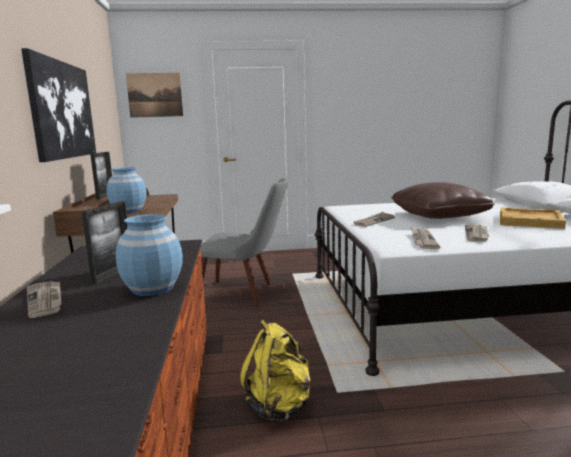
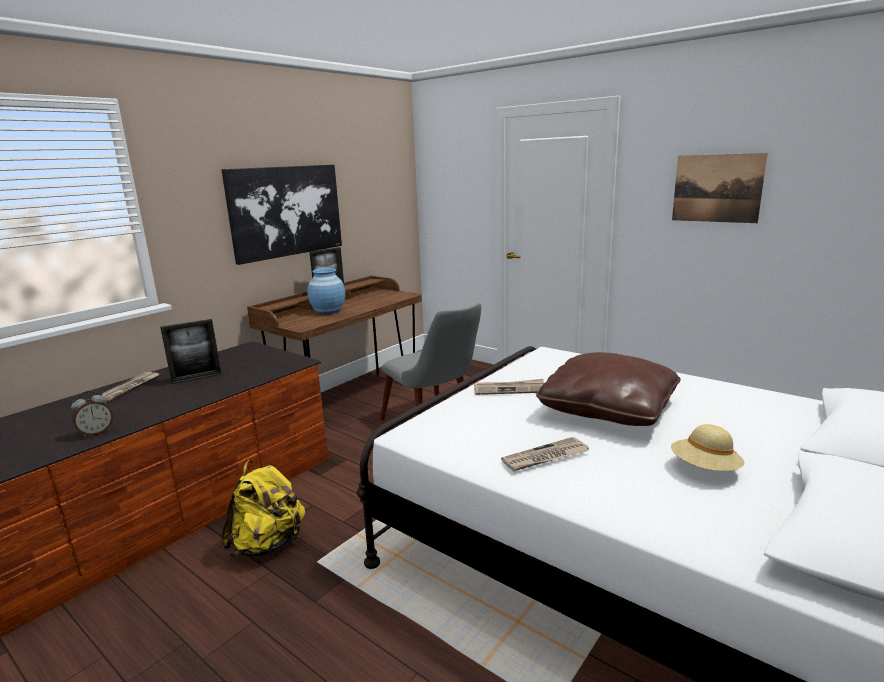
camera: 45 degrees right, 5 degrees up
(138, 329) = (96, 432): none -> alarm clock
(153, 288) = (177, 401): blue vase -> none
(155, 95) = (447, 174): picture -> picture (717, 188)
(422, 240) = (462, 438): newspaper -> none
(530, 221) = (704, 469): beige tray -> beige hat

